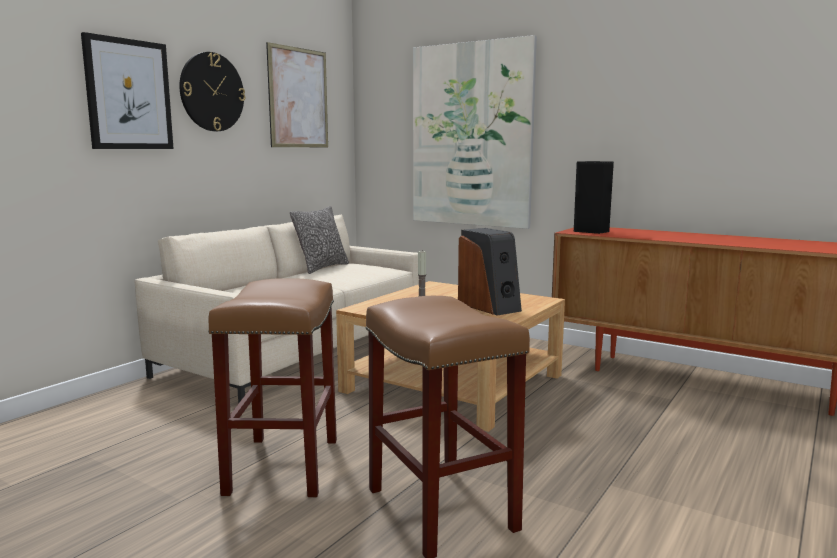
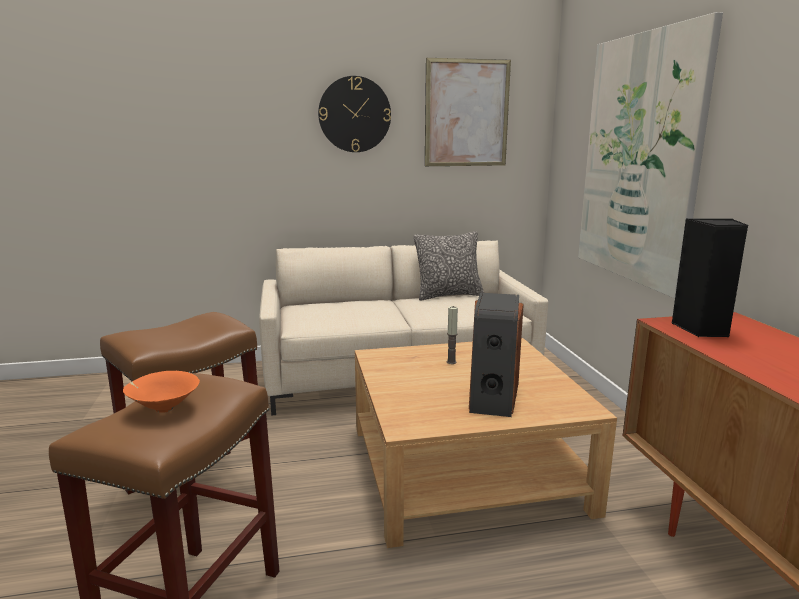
camera: 45 degrees right, 5 degrees up
(128, 94) = (266, 123): picture -> none
(442, 313) = (163, 409): none -> orange bowl

